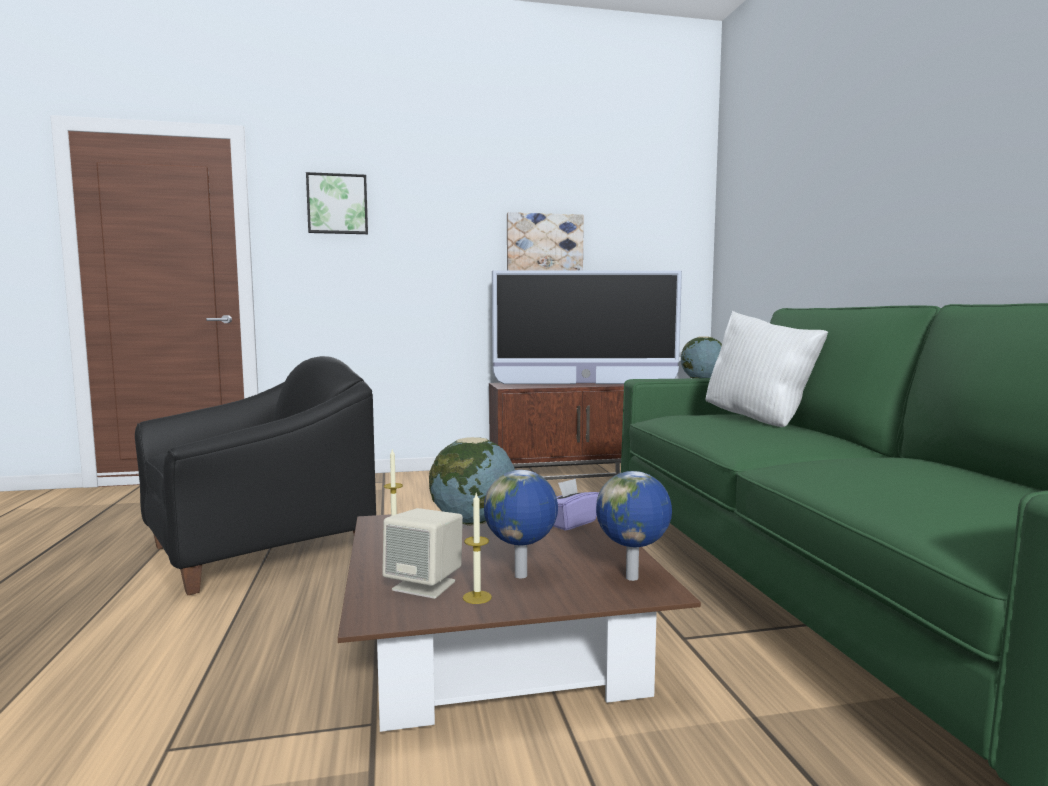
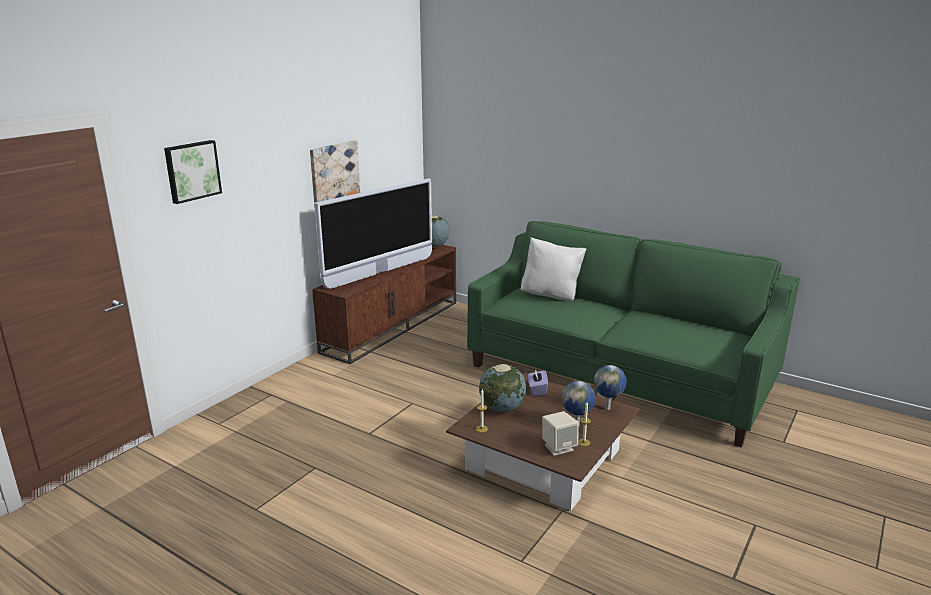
camera: 45 degrees left, 15 degrees up
(260, 550) = (328, 478): black armchair -> none

